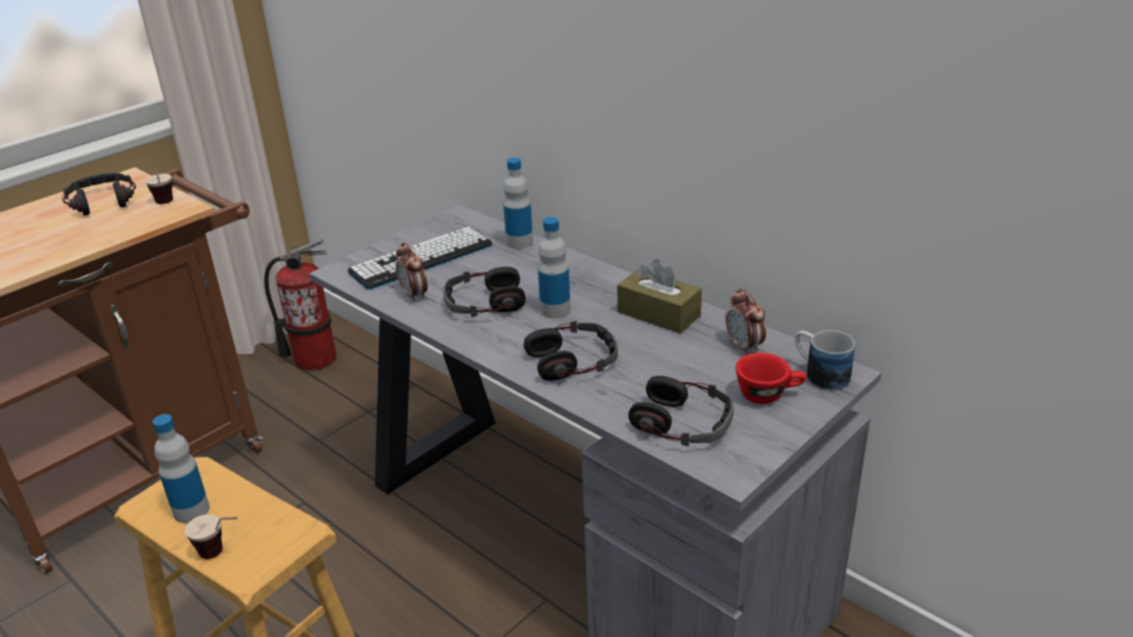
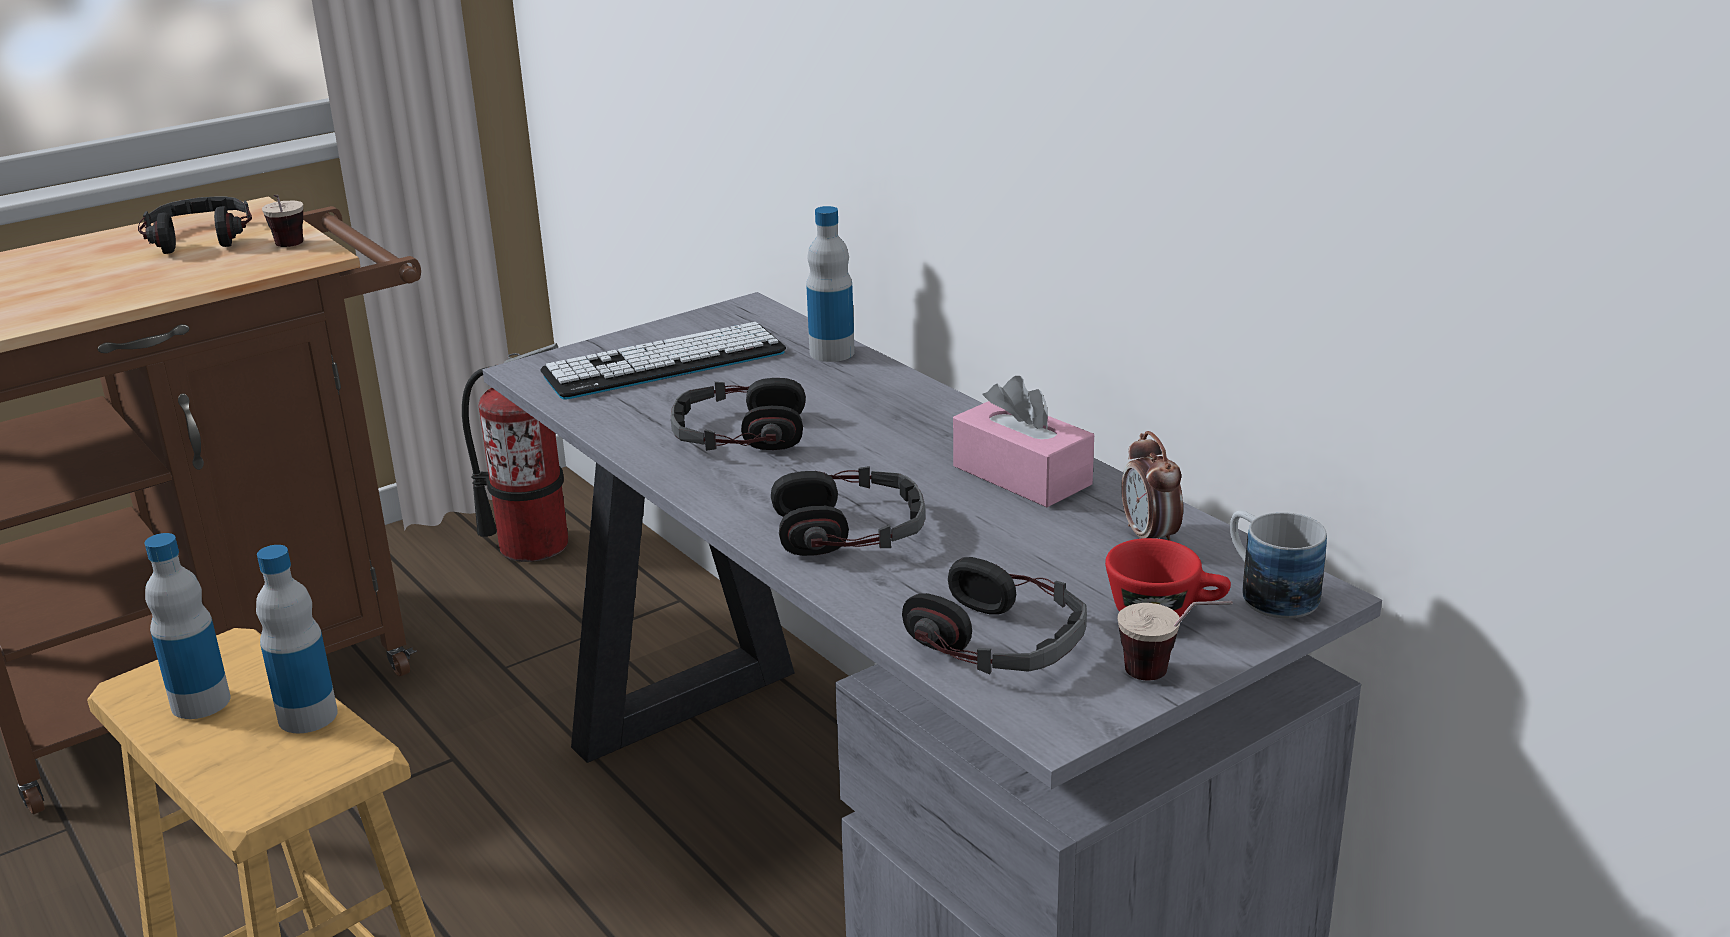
camera: 10 degrees right, 5 degrees down
(222, 554) = (223, 770): cup -> cup (1170, 677)
(414, 295) = (632, 414): alarm clock -> none
(555, 310) = (850, 454): bottle -> bottle (308, 716)
(658, 314) = (1021, 475): brown tissue box -> pink tissue box

